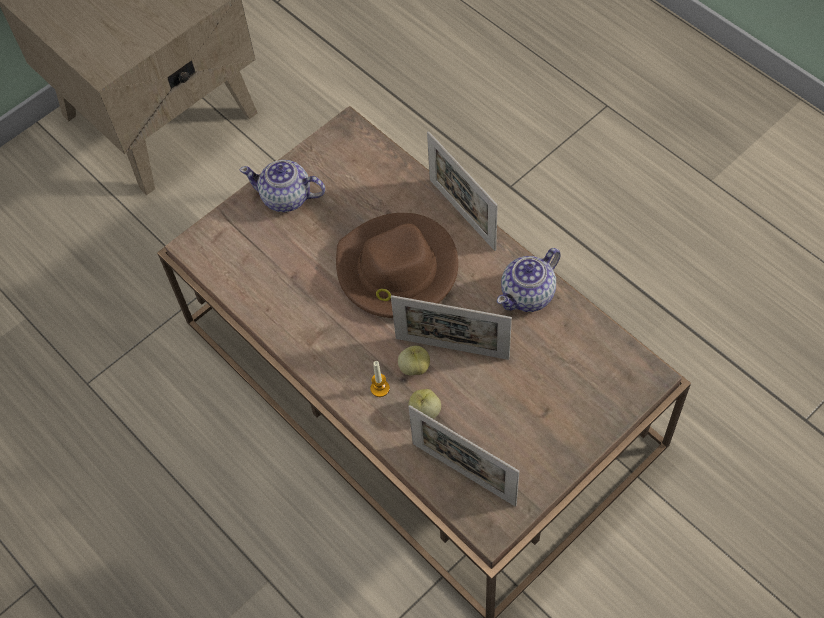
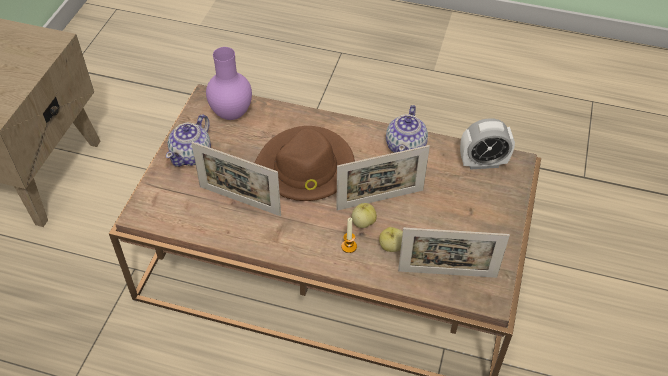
camera: 35 degrees left, 10 degrees down
(287, 198) = (192, 155): teapot -> teapot turned 45 degrees counterclockwise
(359, 164) = (231, 115): none -> purple vase
(462, 214) = (326, 118): picture frame -> picture frame (239, 201)
(605, 358) = (483, 163): none -> alarm clock

